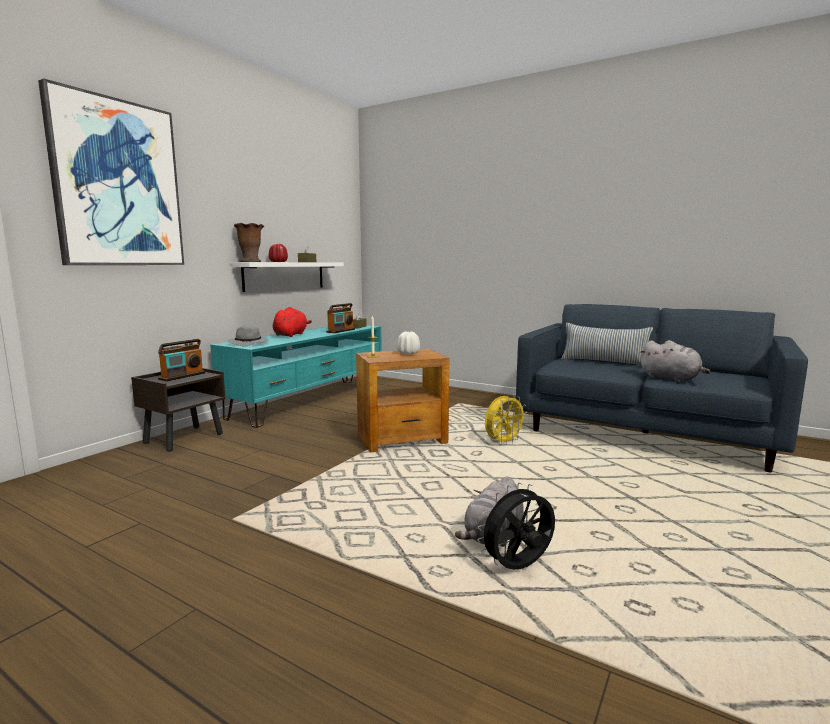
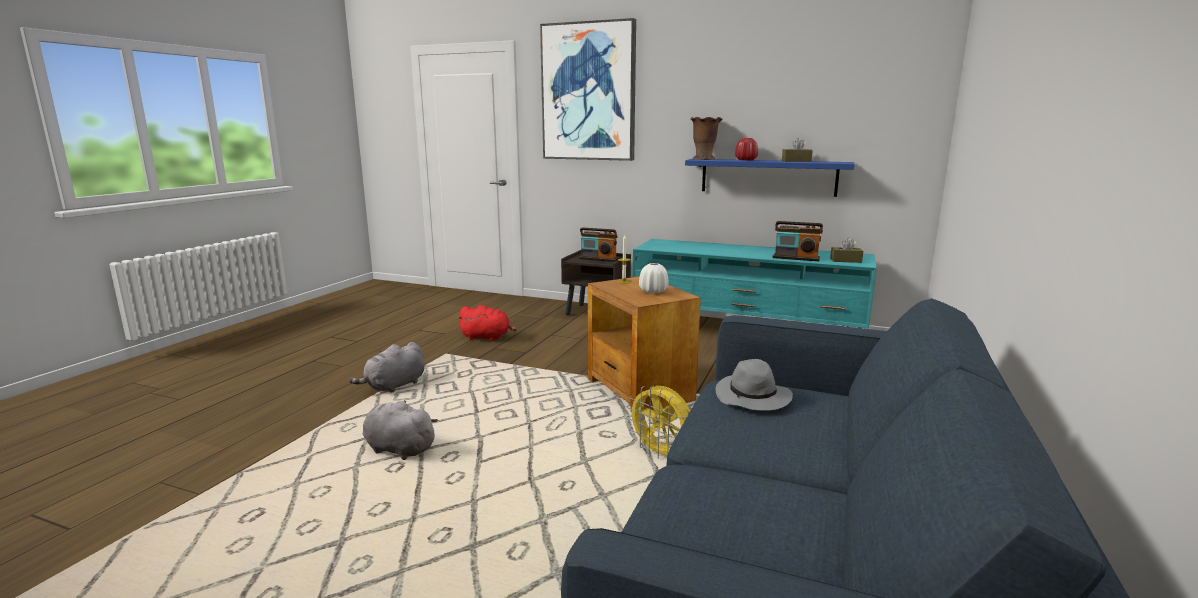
camera: 80 degrees right, 5 degrees up
(249, 343) = (664, 245): grey hat -> grey hat (753, 398)
(285, 276) = (768, 177): white shelf -> blue shelf
(291, 335) = (735, 248): red plush toy -> red plush toy (487, 337)
(518, 568) = (340, 460): black fan -> none
(603, 362) = (836, 433): pillow -> none
(671, 379) = (704, 489): grey plush toy -> grey plush toy (394, 386)

